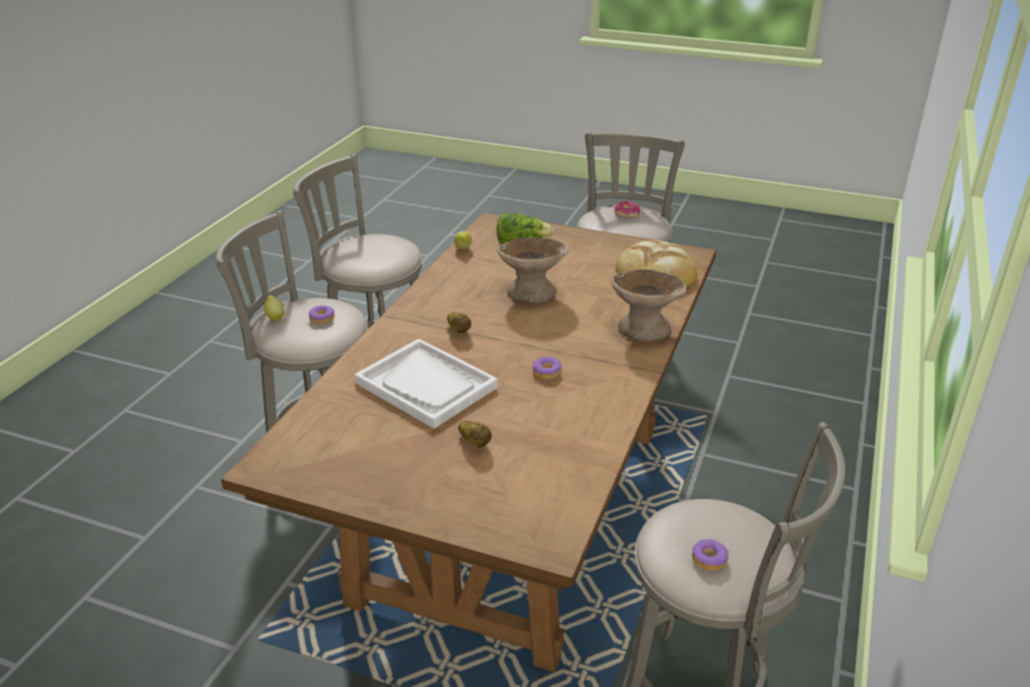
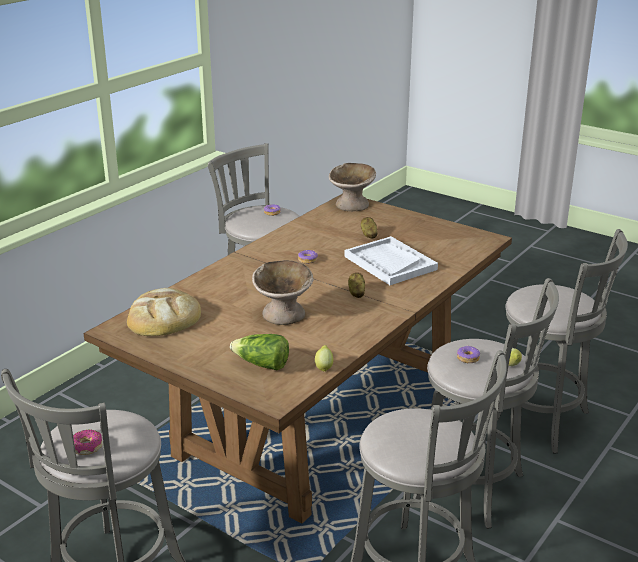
camera: 165 degrees left, 5 degrees down
(217, 562) = (543, 421): none -> grey stool
(644, 328) = (219, 277): beige bowl -> beige bowl (352, 205)

